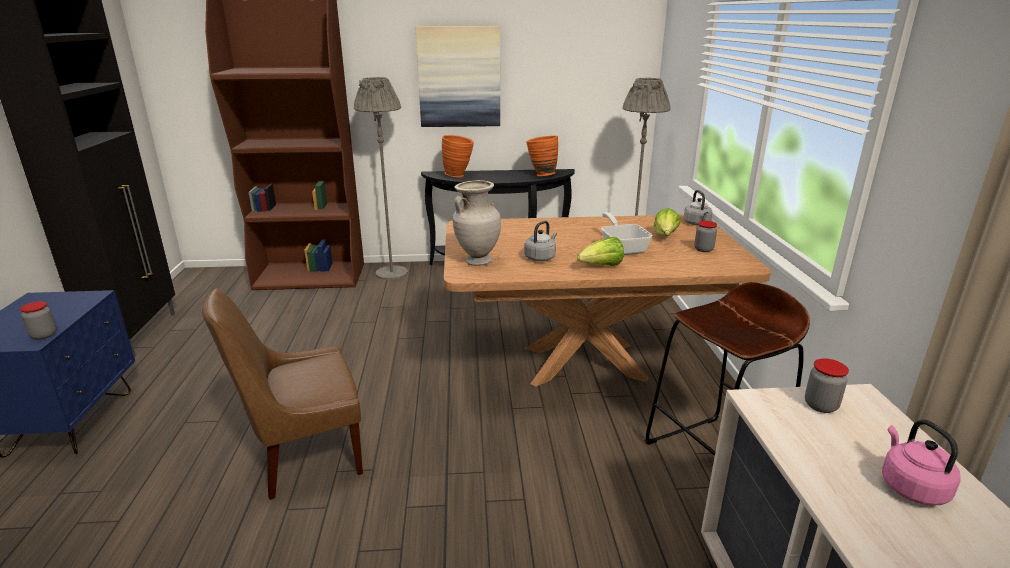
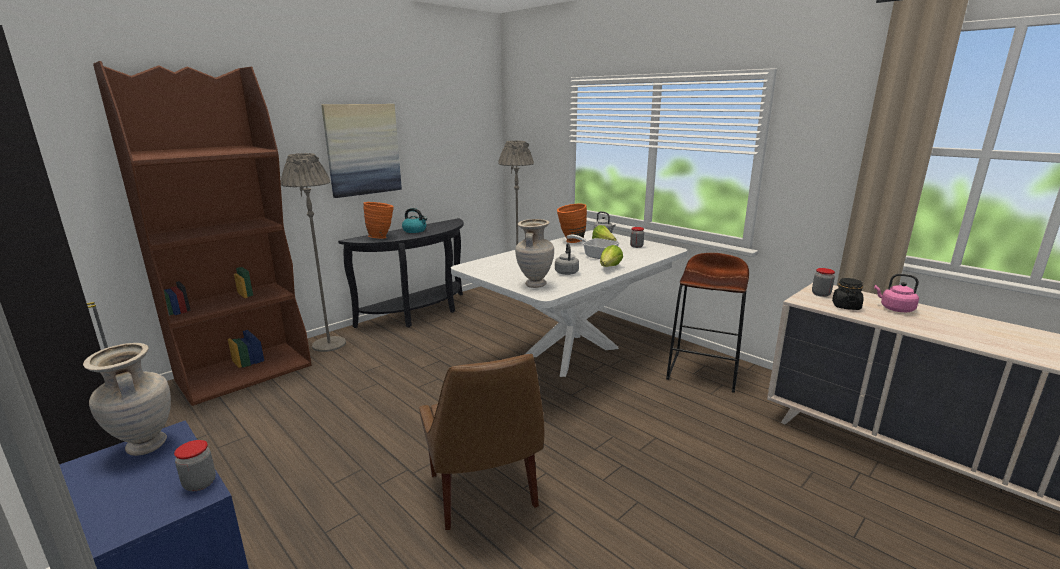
camera: 40 degrees left, 5 degrees down
(71, 299) = (145, 446): none -> beige vase
(304, 457) = (484, 493): brown chair -> brown chair turned 45 degrees counterclockwise
(501, 175) = (415, 230): none -> kettle
(541, 175) = (445, 225): orange vase -> orange vase (570, 241)
(584, 364) = (572, 352): brown dining table -> white dining table
(816, 440) = (845, 306): none -> black jar

